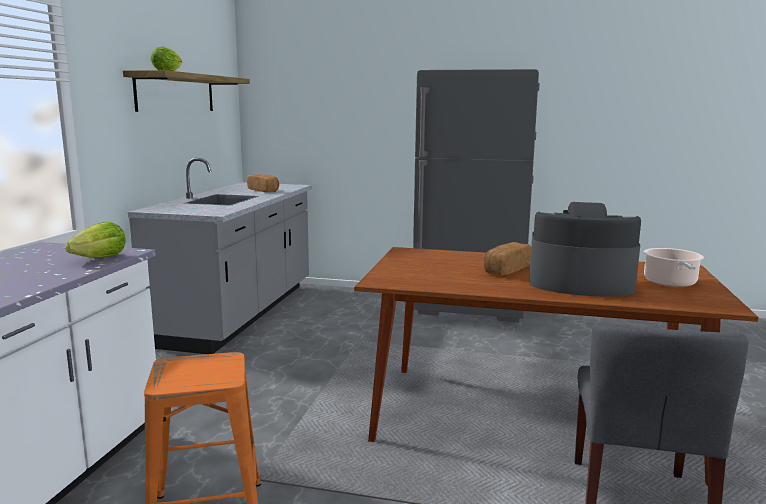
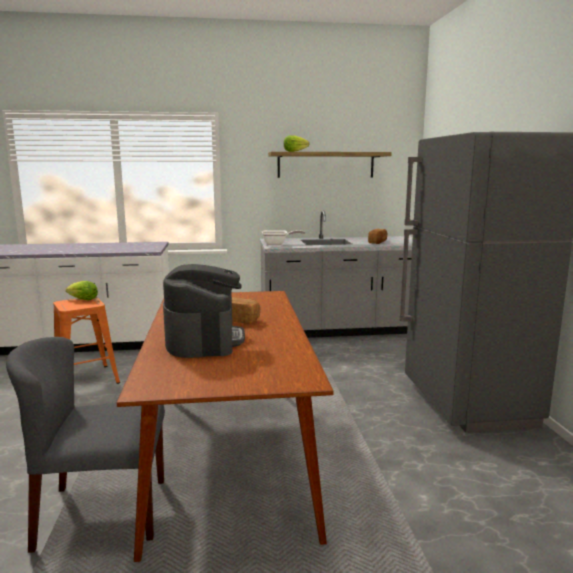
camera: 70 degrees right, 0 degrees up
(101, 258) = (136, 250): lettuce -> lettuce (83, 300)
(201, 211) = (277, 244): none -> frying pan
(670, 283) = (226, 371): cooking pot -> none

